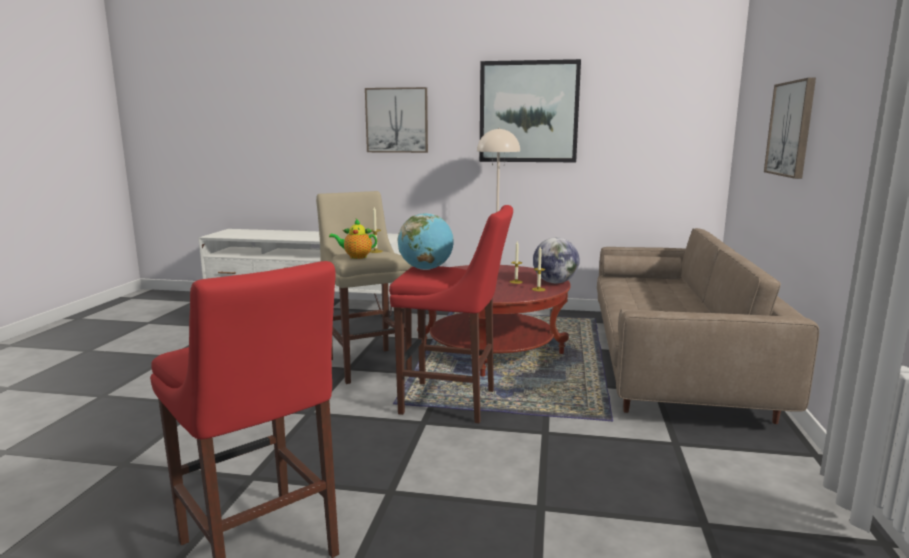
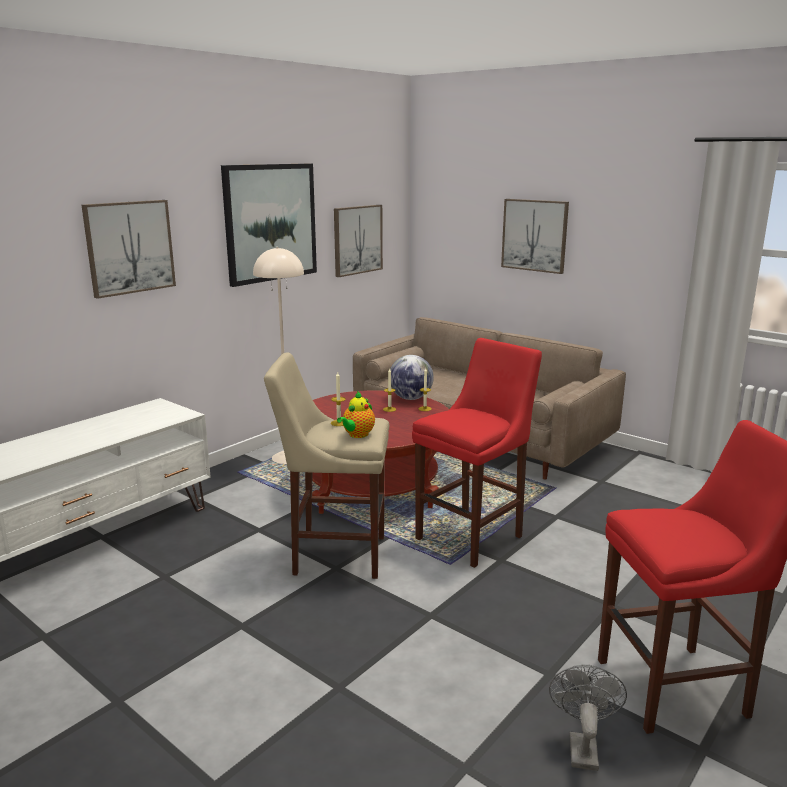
camera: 60 degrees left, 5 degrees up
(155, 509) = (582, 746): none -> grey fan
(426, 269) = (453, 420): globe -> none
(641, 137) = (357, 240): none -> picture

